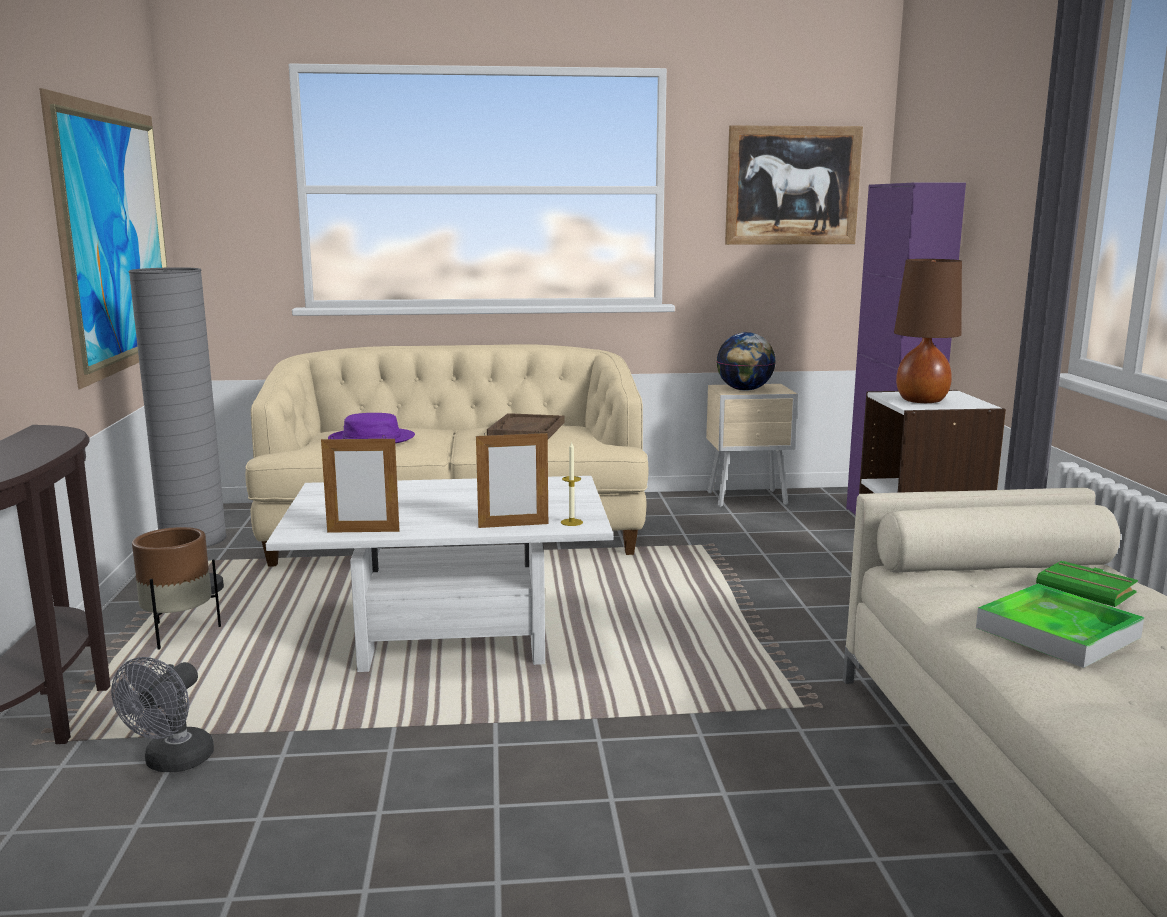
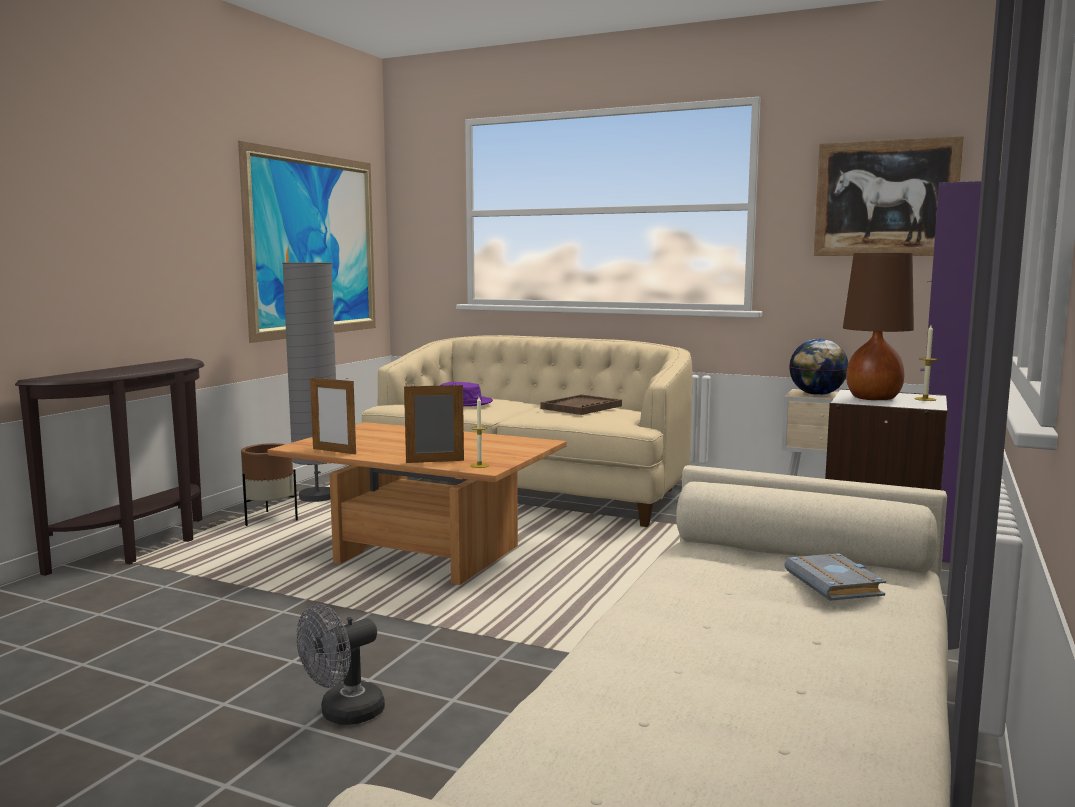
camera: 30 degrees right, 5 degrees down
(172, 763) = (162, 587): grey fan -> grey fan (343, 714)
(451, 639) = (423, 556): white coffee table -> brown coffee table
(513, 525) = (435, 461): picture frame -> picture frame turned 150 degrees clockwise
(958, 397) = (925, 399): none -> candle
(1057, 632) = (716, 605): tray -> none
(1088, 590) = (837, 584): green book -> grey book

